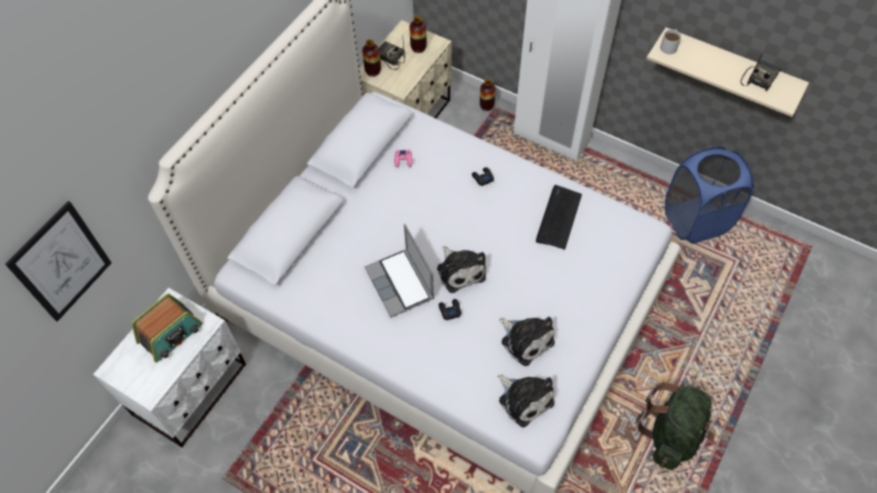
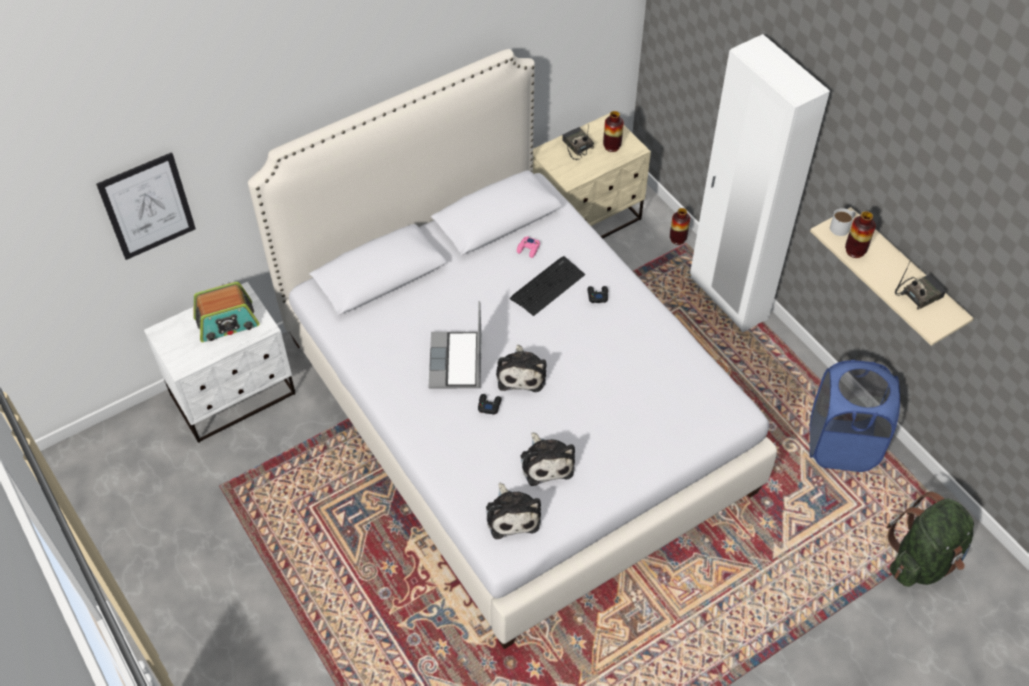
camera: 25 degrees right, 5 degrees down
(373, 71) = (551, 153): vase -> vase (855, 251)
(558, 217) = (651, 363): keyboard -> keyboard (547, 286)
(671, 434) = (679, 644): green backpack -> green backpack (923, 559)

